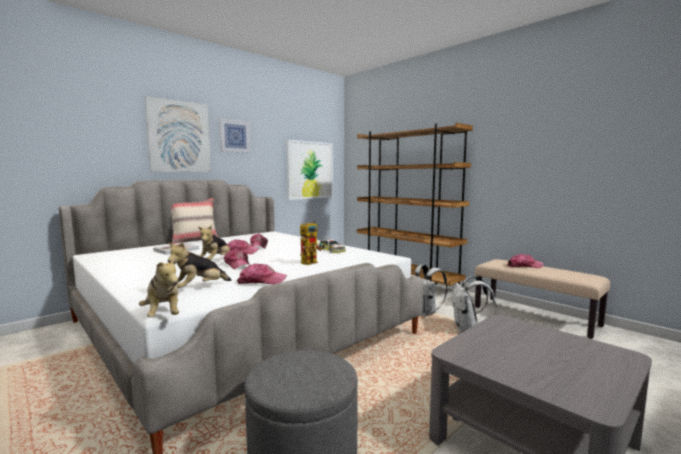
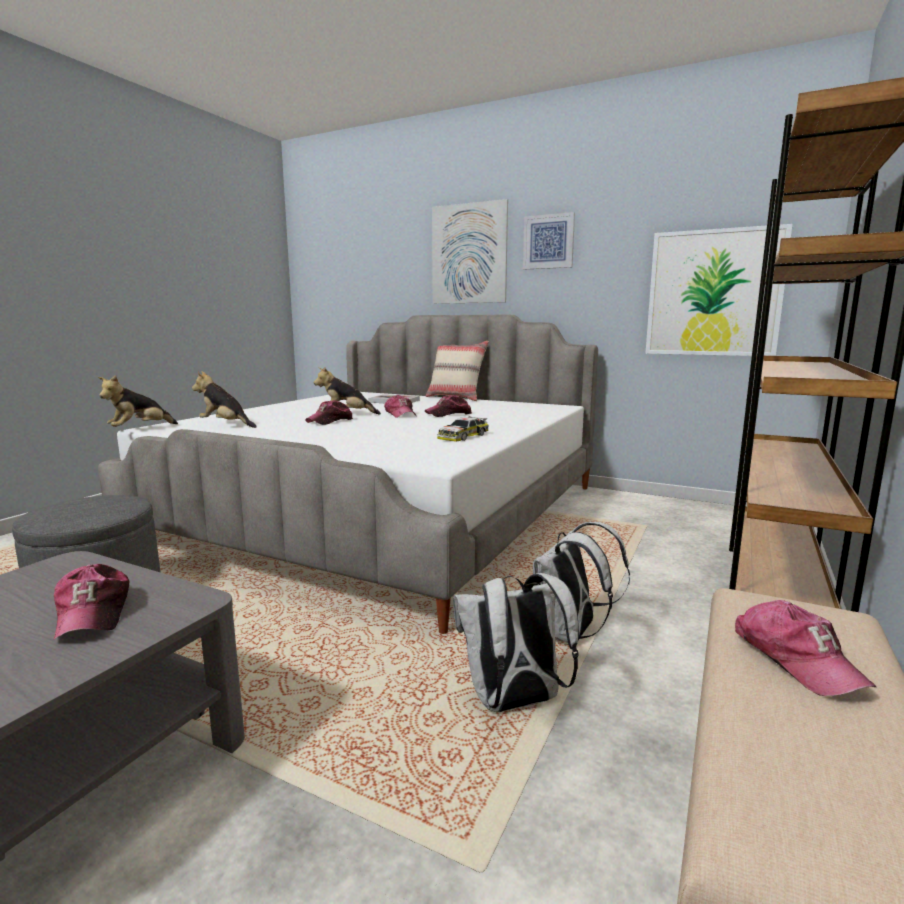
camera: 70 degrees right, 5 degrees up
(261, 281) = (251, 434): cap -> cap (93, 613)
(310, 262) = (365, 437): toy robot -> none

